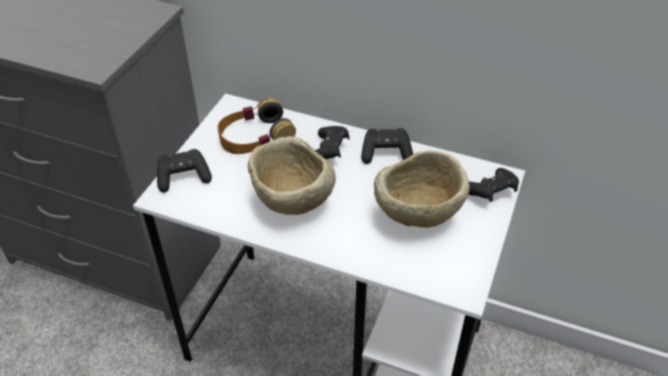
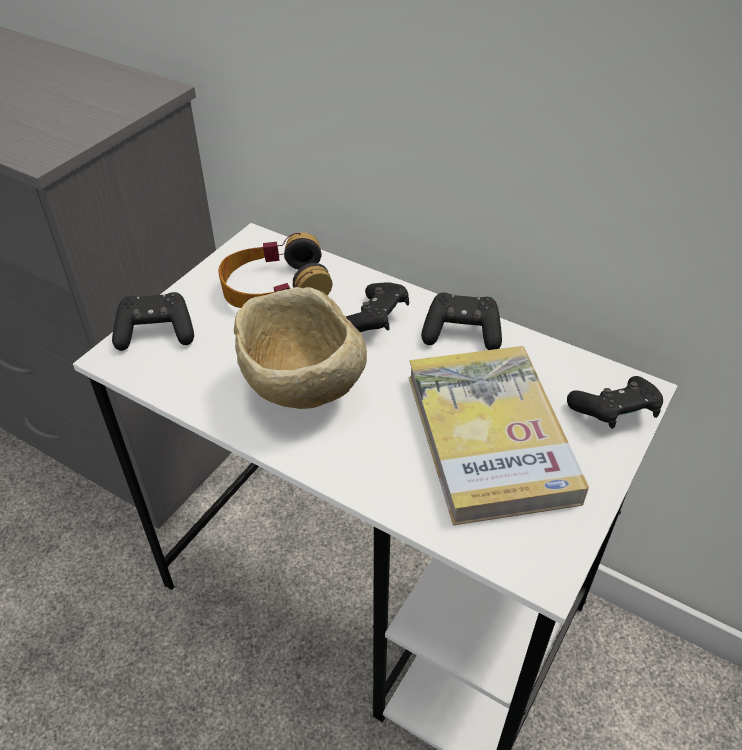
camera: 10 degrees right, 0 degrees up
(417, 217) = (489, 436): beige bowl -> book

